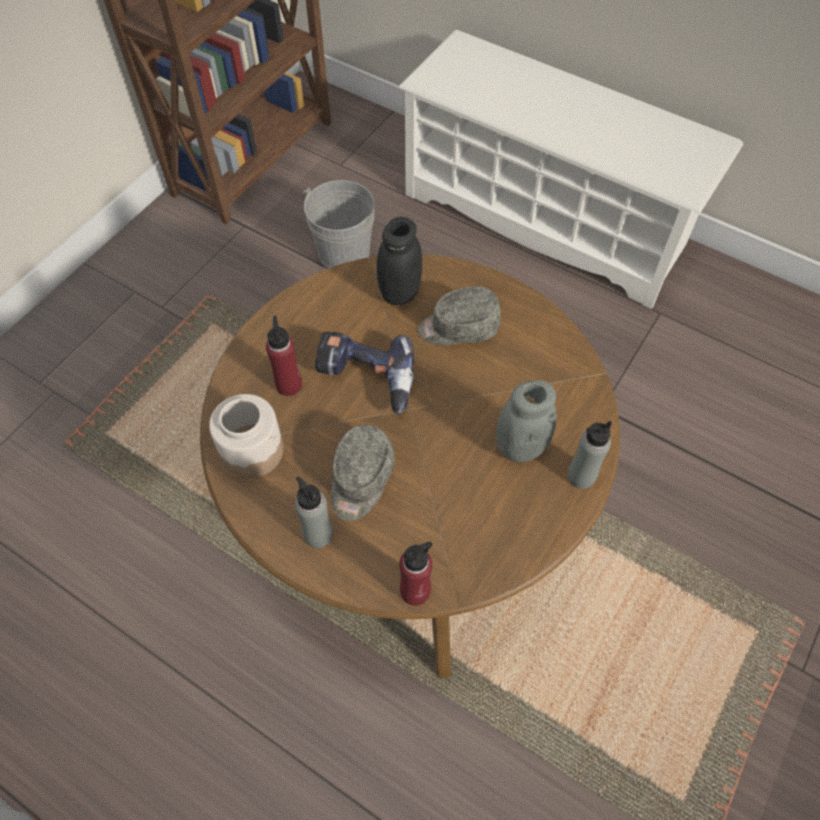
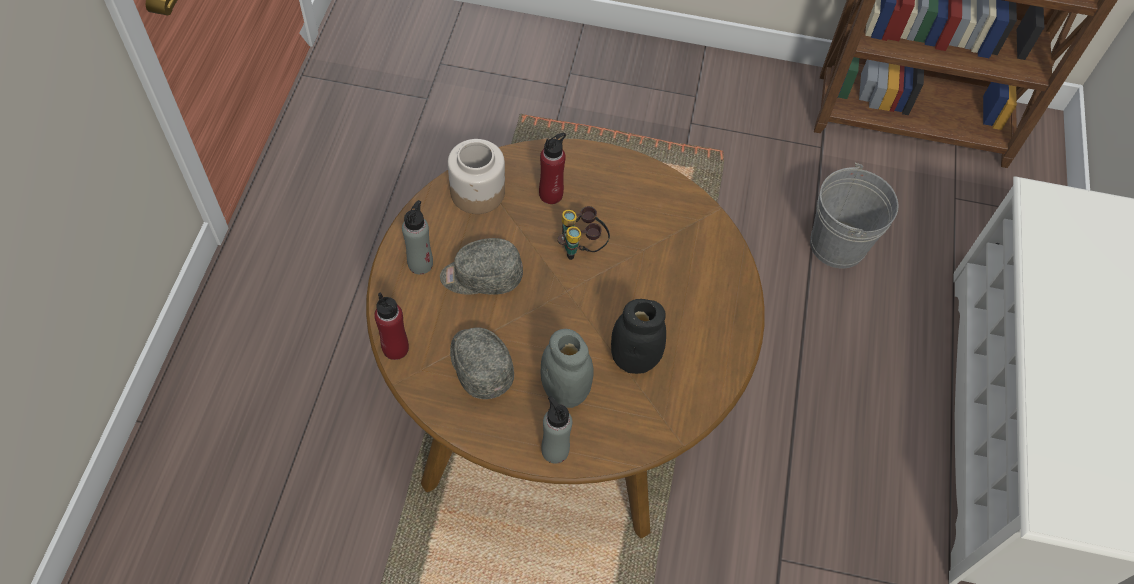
camera: 65 degrees right, 0 degrees up
(365, 379) = (582, 248): power drill -> binoculars
(399, 292) = (691, 243): black jar -> black jar (634, 359)
(458, 327) = (674, 303): grey cap -> grey cap (479, 365)

